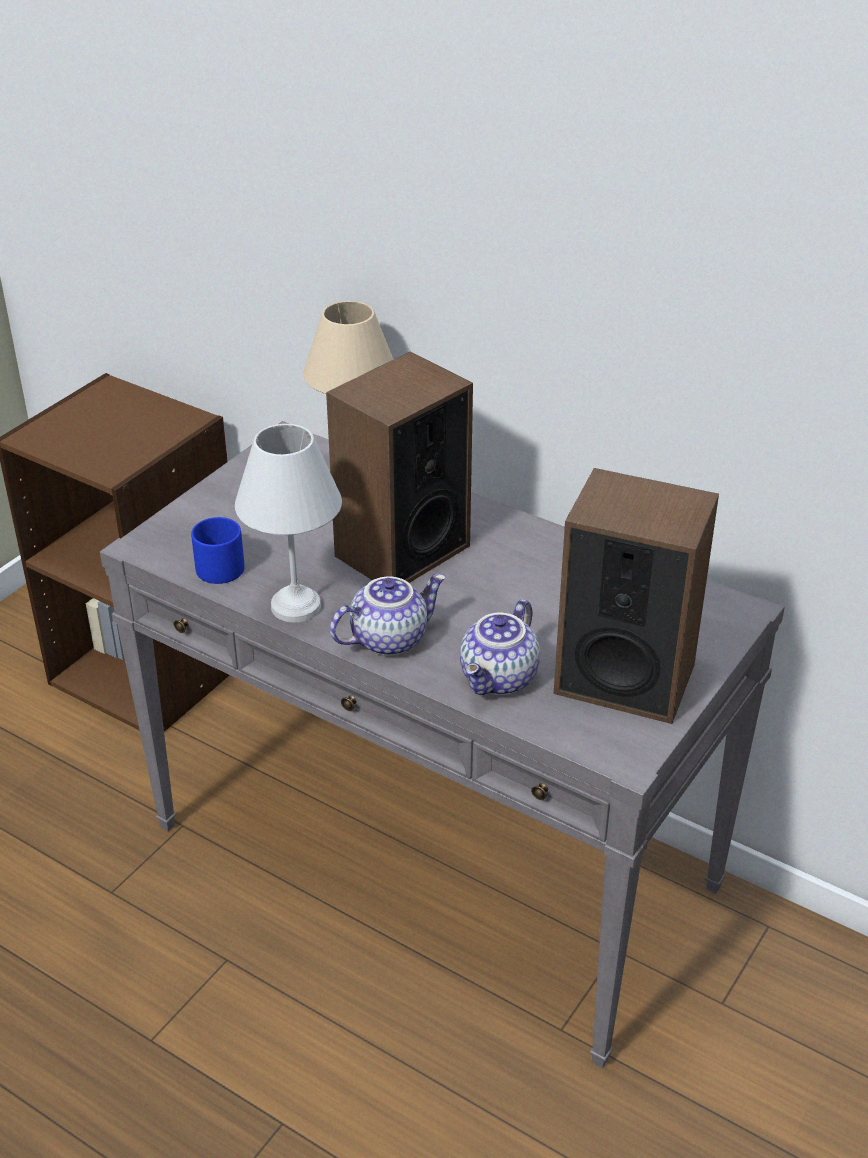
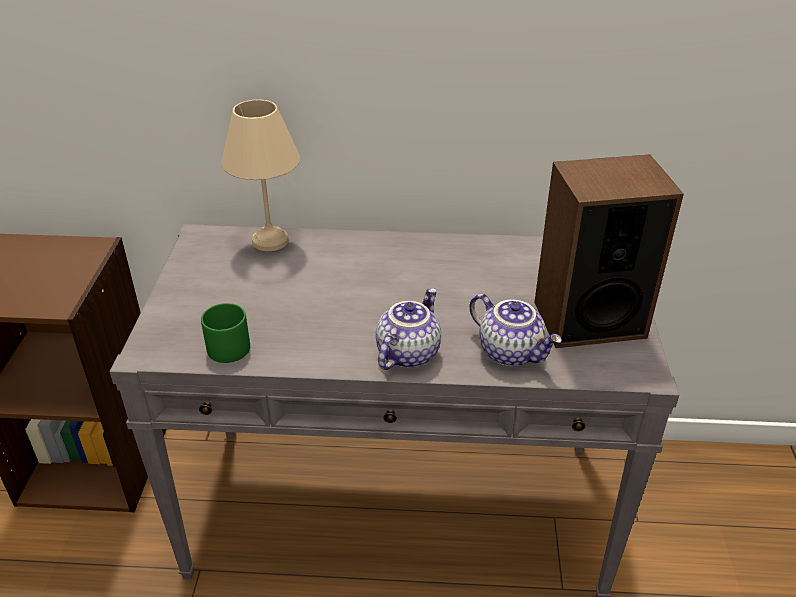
camera: 30 degrees left, 0 degrees up
(220, 563) = (225, 344): blue mug -> green mug
(296, 608) = (316, 356): white table lamp -> none
(401, 551) = (357, 286): speaker -> none
(500, 679) = (511, 352): teapot -> teapot turned 45 degrees counterclockwise

